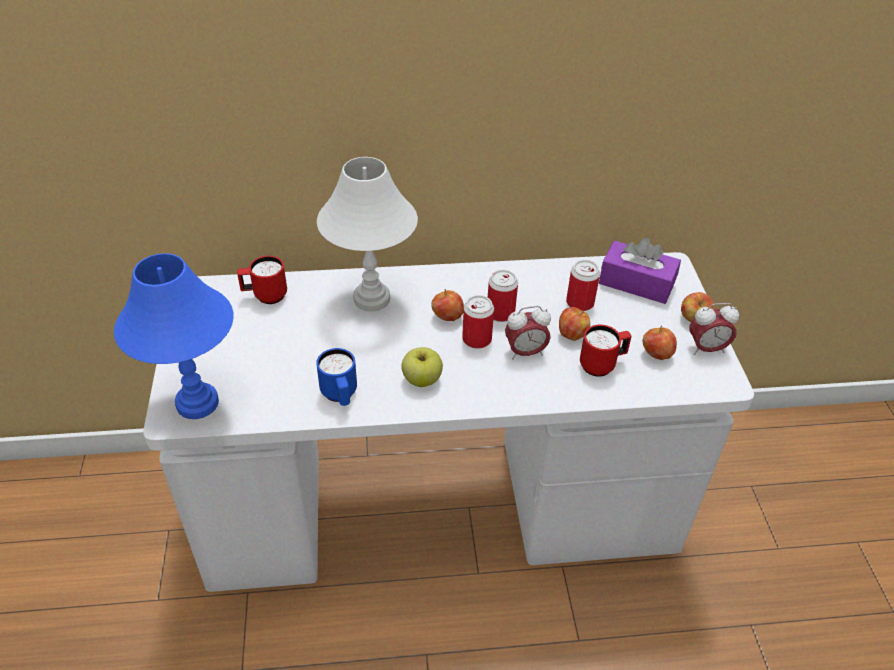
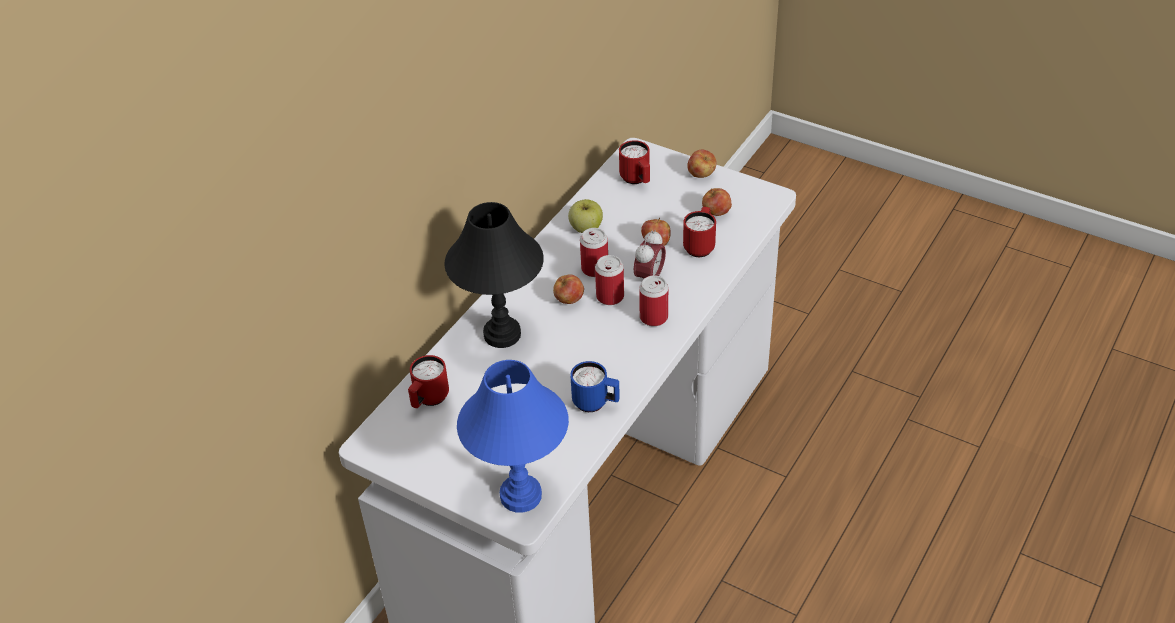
camera: 50 degrees left, 0 degrees up
(372, 299) = (503, 334): white table lamp -> black table lamp
(422, 379) = (623, 348): apple -> apple (586, 228)
(580, 303) = (627, 221): can -> can (653, 317)
(636, 283) = (637, 180): purple tissue box -> red mug
(706, 349) = (734, 186): alarm clock -> none

